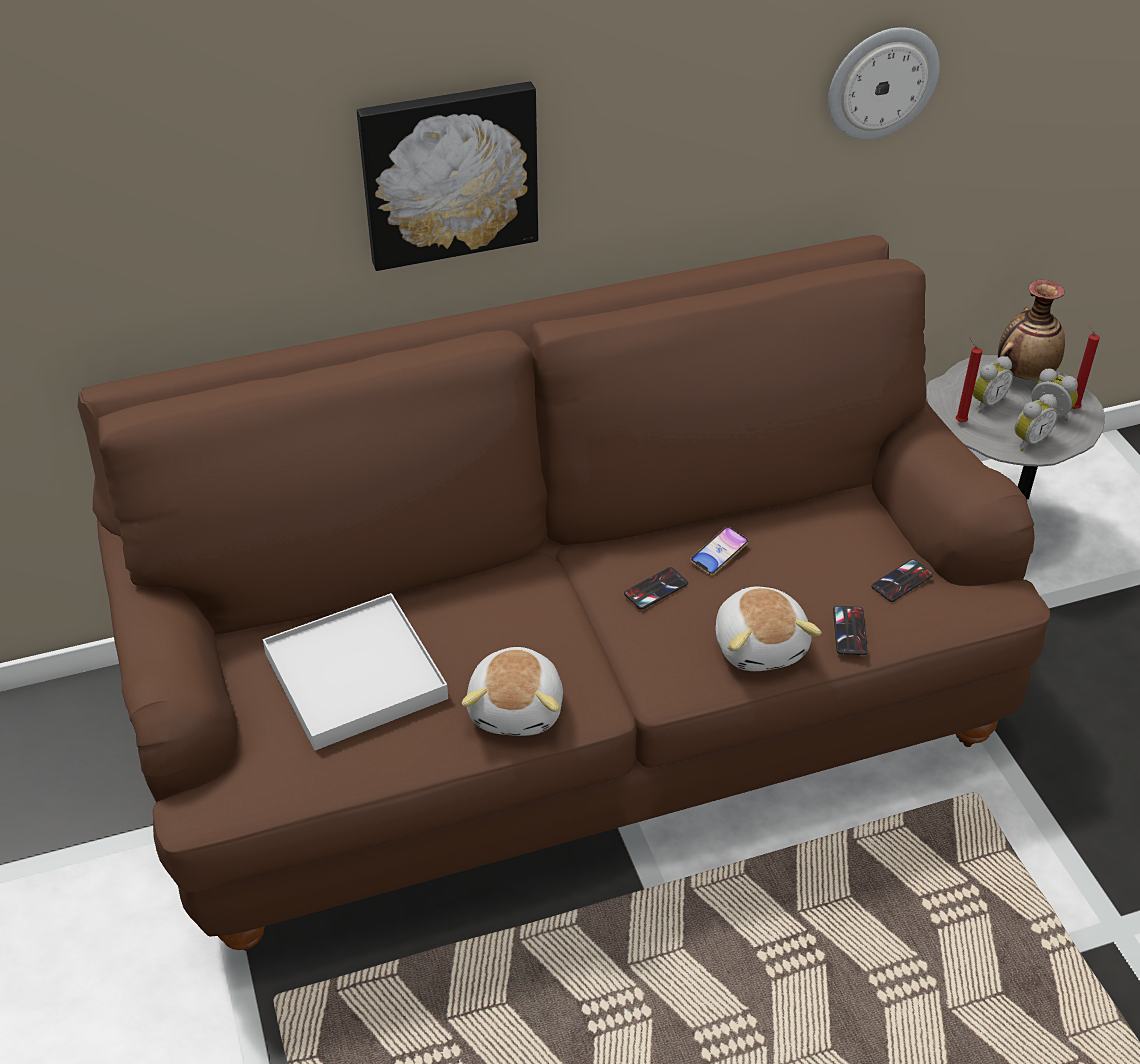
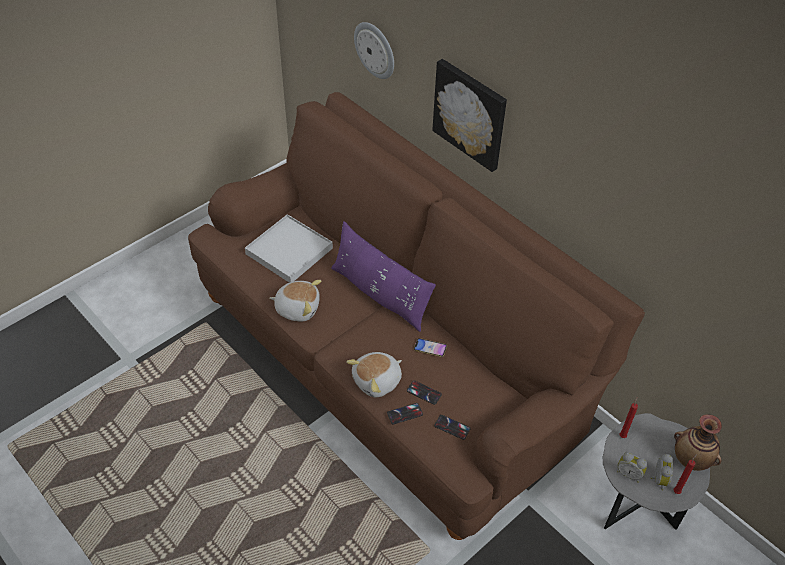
camera: 65 degrees right, 5 degrees up
(517, 708) = (297, 308): plush toy -> plush toy turned 150 degrees counterclockwise
(550, 581) = (380, 294): none -> purple pillow
(656, 589) = (393, 332): phone -> phone (424, 392)
(881, 82) = (668, 235): wall clock -> wall clock (375, 50)
(985, 403) = (649, 445): alarm clock -> none

